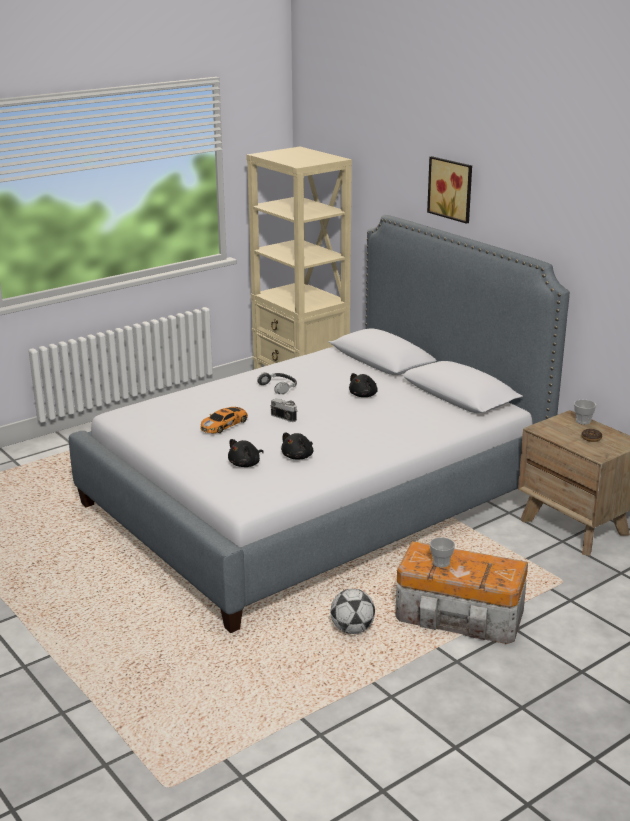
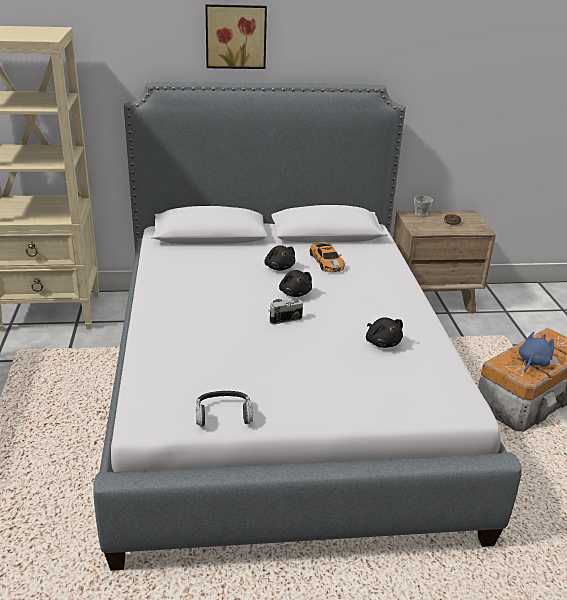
camera: 60 degrees left, 5 degrees up
(224, 424) = (267, 357): toy car -> toy car (326, 261)
(246, 464) = (374, 377): black plush toy -> black plush toy (295, 293)
(278, 387) = (208, 298): headphones -> headphones (223, 414)
(352, 629) = (521, 463): football -> none
(441, 563) = (532, 362): cup -> blue plush toy

